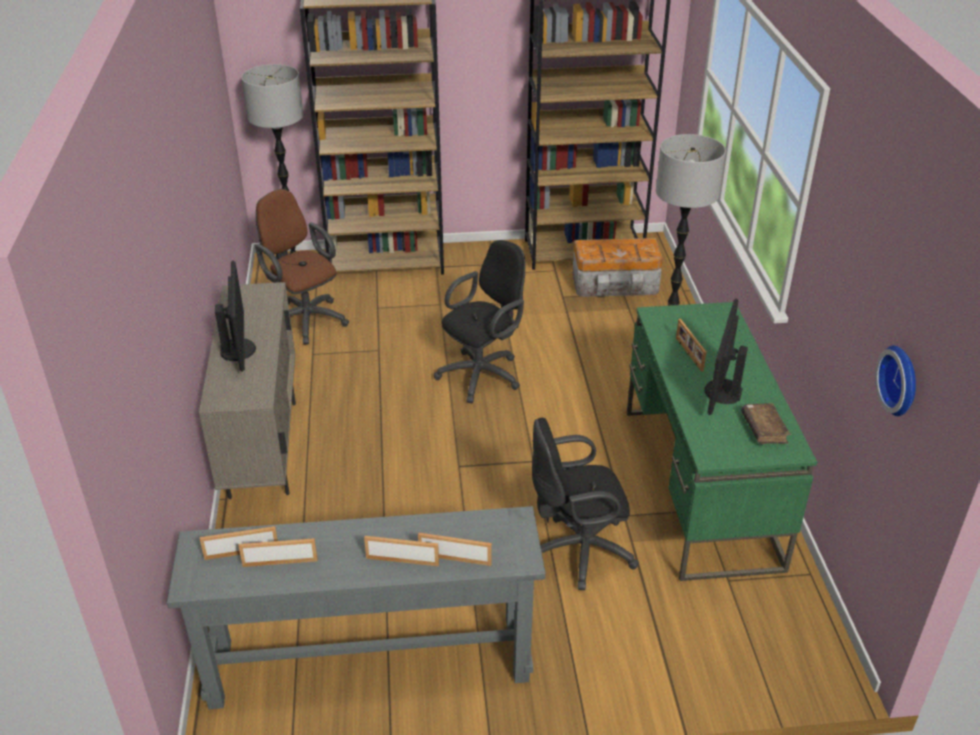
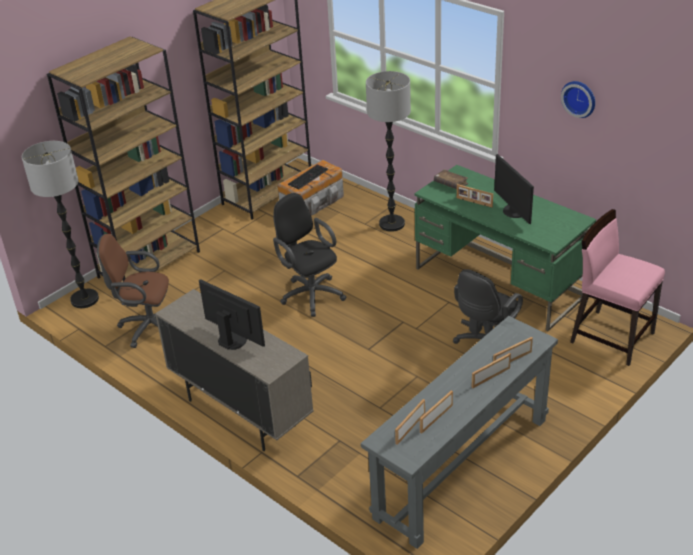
camera: 40 degrees left, 0 degrees up
(483, 374) = (310, 294): black office chair -> black office chair turned 45 degrees counterclockwise
(614, 247) = (308, 176): none -> keyboard
(753, 644) = (611, 337): none -> pink chair
(764, 429) = (556, 218): brown book -> brown book (450, 183)
(901, 380) = (643, 147): wall clock -> wall clock (580, 98)

